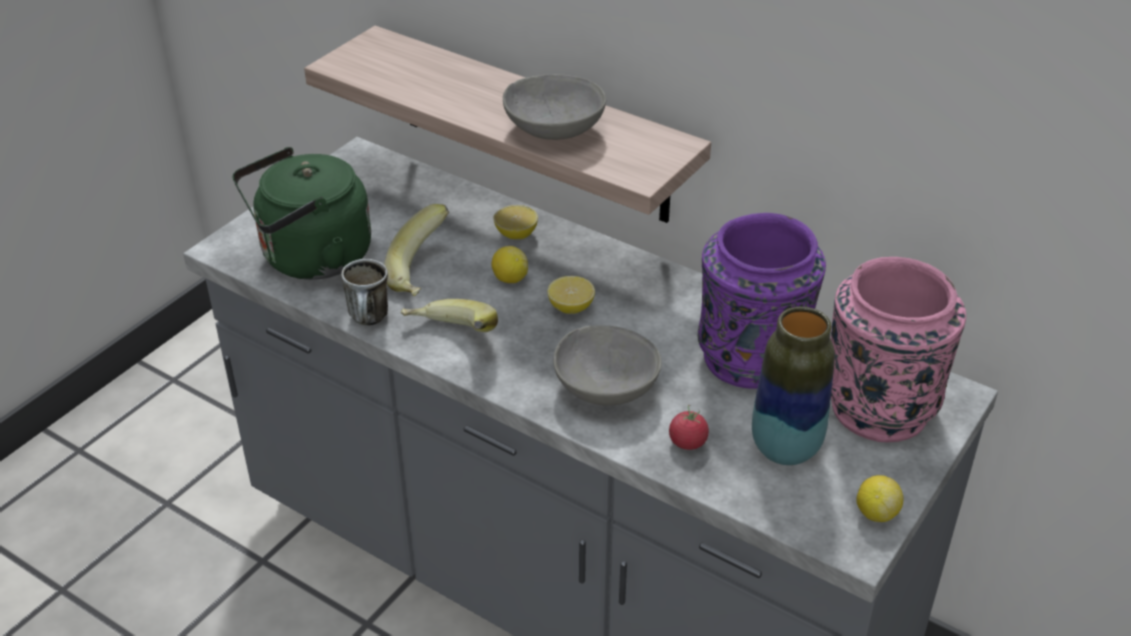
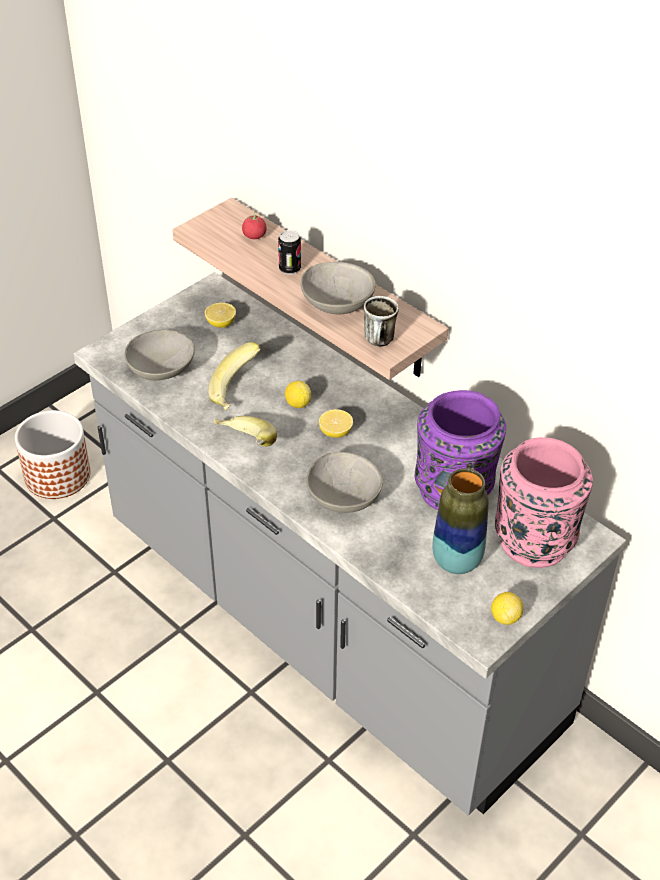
camera: 10 degrees right, 5 degrees up
(163, 447) = (57, 475): none -> planter
(310, 259) = (161, 369): green kettle -> grey bowl
(370, 321) = (192, 423): mug -> mug (380, 343)
(477, 96) = (290, 269): none -> can
(516, 234) = (311, 368): lemon -> lemon (221, 323)
(687, 442) = (389, 546): tomato -> tomato (254, 236)

